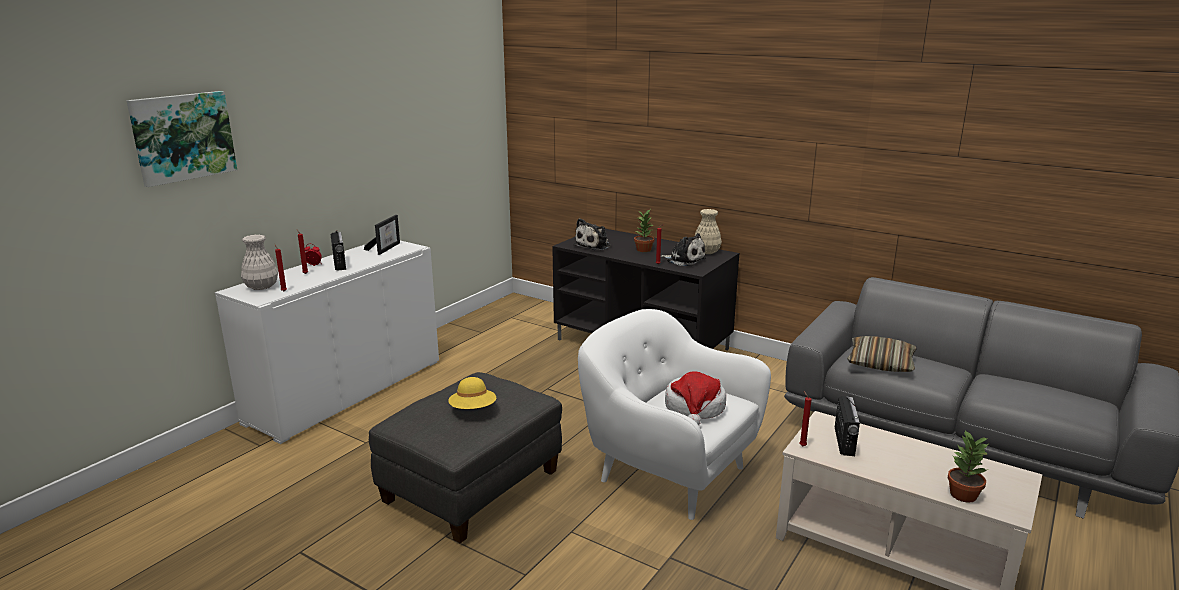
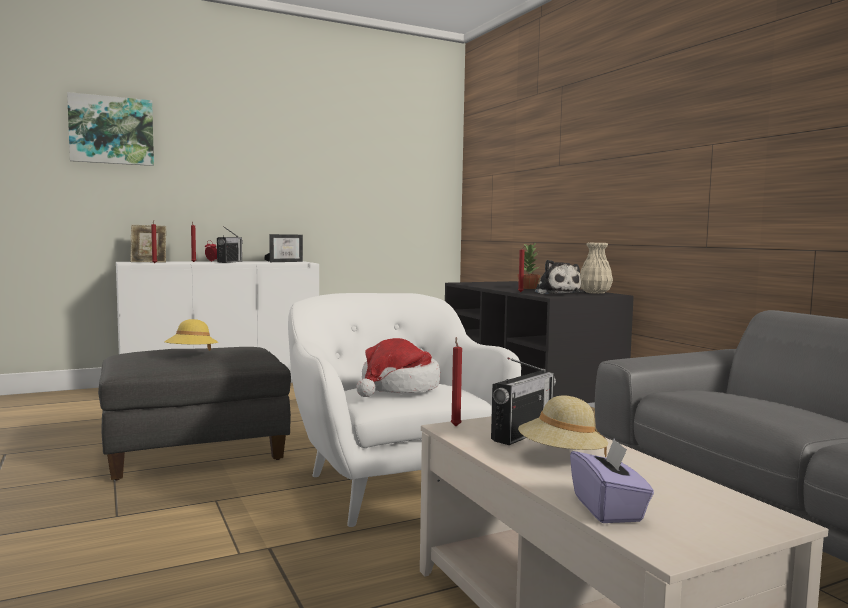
camera: 30 degrees right, 15 degrees down
(262, 286) = (149, 262): white vase -> picture frame
(594, 245) = (484, 284): plush toy -> none
(880, 363) = (719, 398): pillow -> none
(891, 458) = (561, 457): none -> beige hat
(962, 494) = (608, 509): potted plant -> purple tissue box

